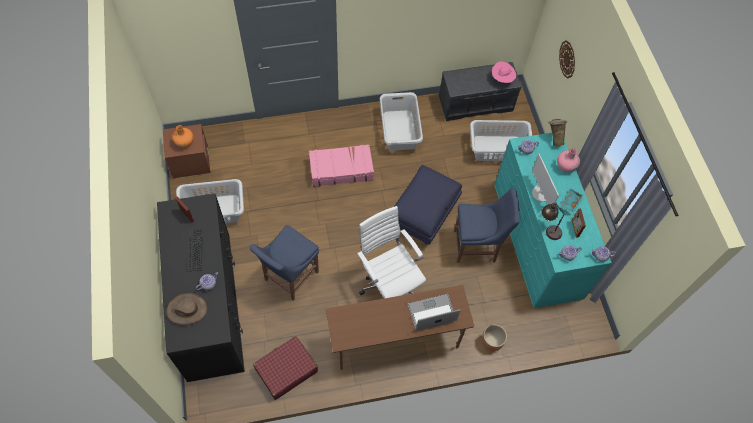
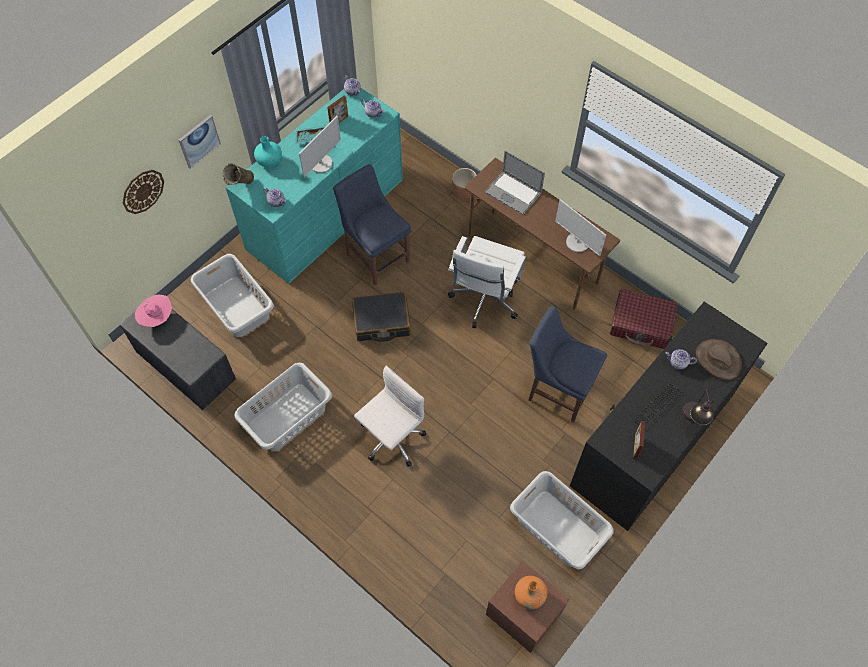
camera: 125 degrees left, 0 degrees up
(289, 277) = (557, 390): blue chair -> blue chair turned 150 degrees counterclockwise
(341, 169) = (391, 439): pink suitcase -> white office chair
(355, 321) = (577, 242): none -> monitor
(423, 215) = (381, 321): blue ottoman -> black suitcase
(548, 228) = (357, 139): table lamp -> table lamp (693, 420)
(565, 166) = (269, 161): pink vase -> turquoise vase
(588, 102) = (199, 141): none -> picture

